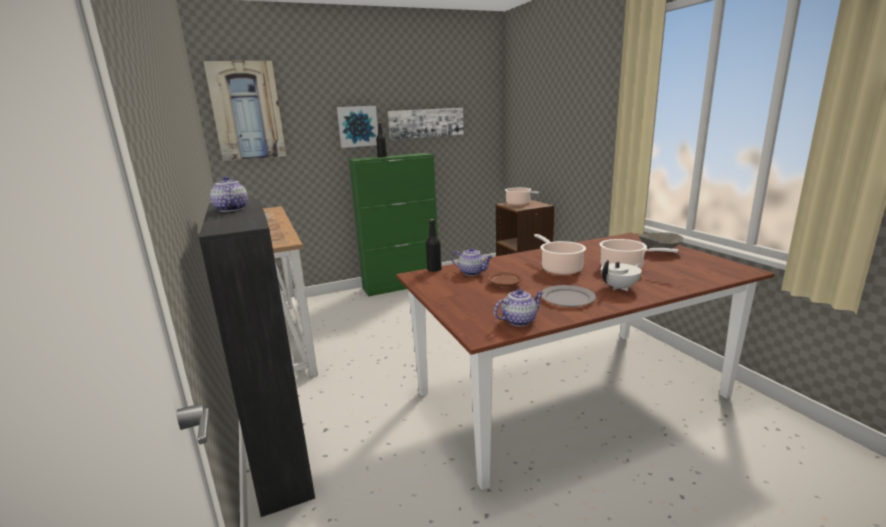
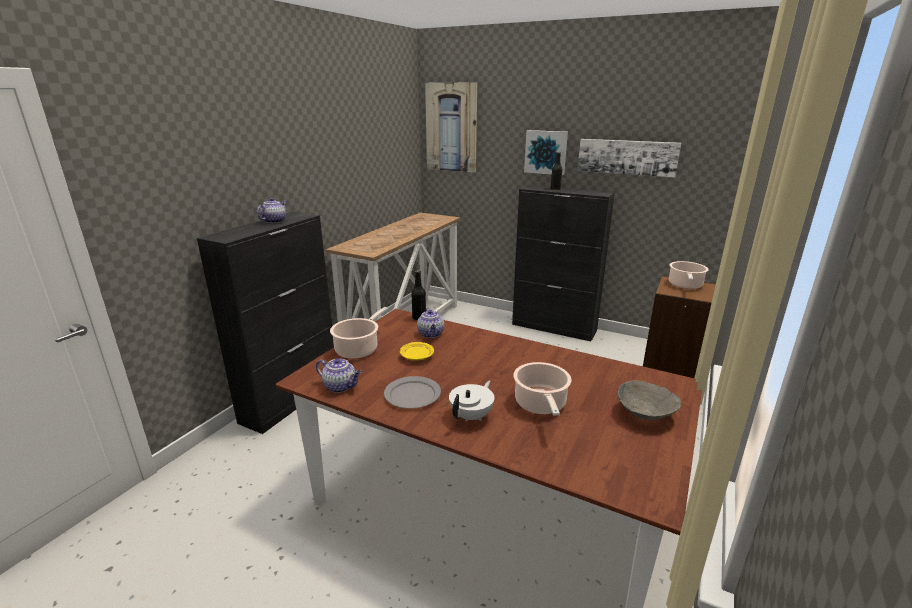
camera: 50 degrees right, 5 degrees up
(402, 285) = (554, 328): green cabinet -> black cabinet
(504, 284) = (416, 356): brown plate -> yellow plate
(560, 268) = (491, 369): cooking pot -> cooking pot (358, 349)
(620, 288) = (472, 416): white teapot -> white teapot turned 75 degrees counterclockwise

